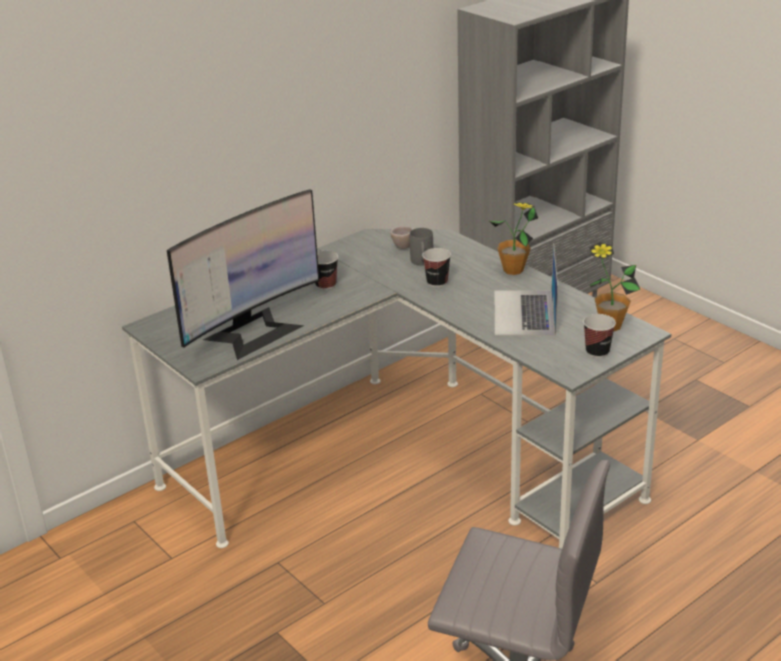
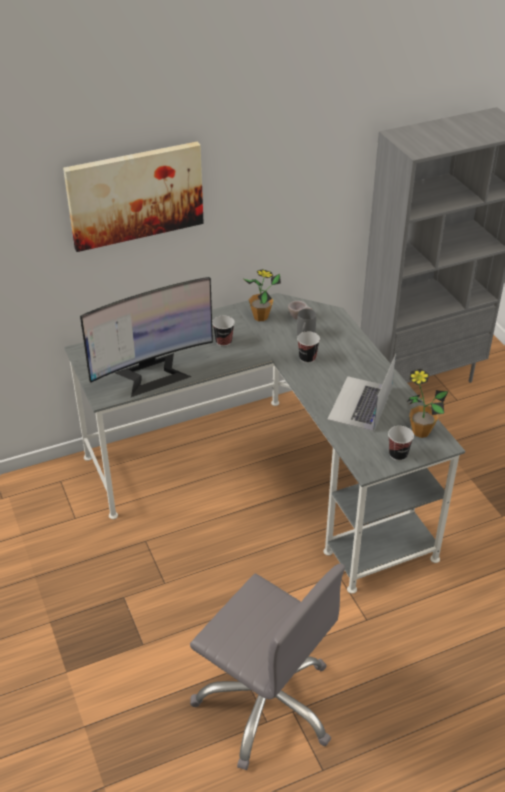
camera: 15 degrees right, 10 degrees up
(194, 107) = (135, 195): none -> picture
(513, 270) = (371, 359): potted plant -> potted plant (260, 317)

